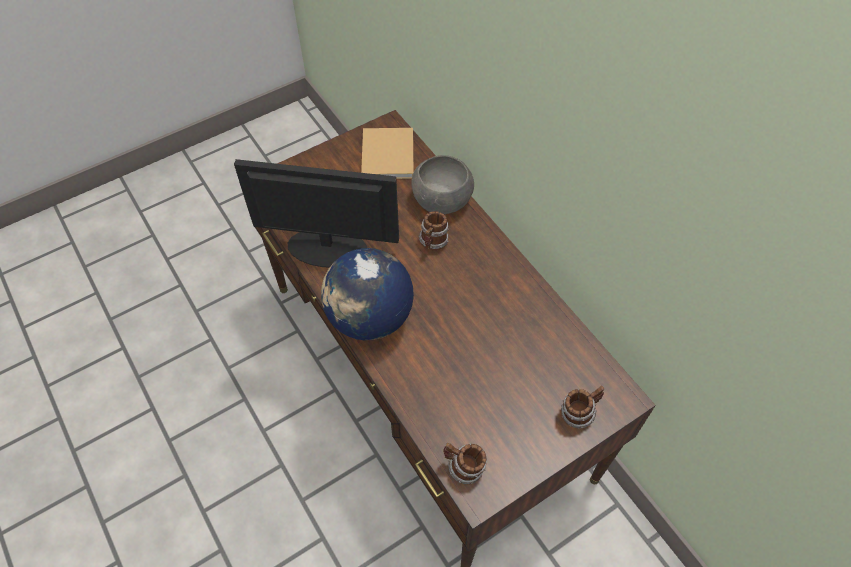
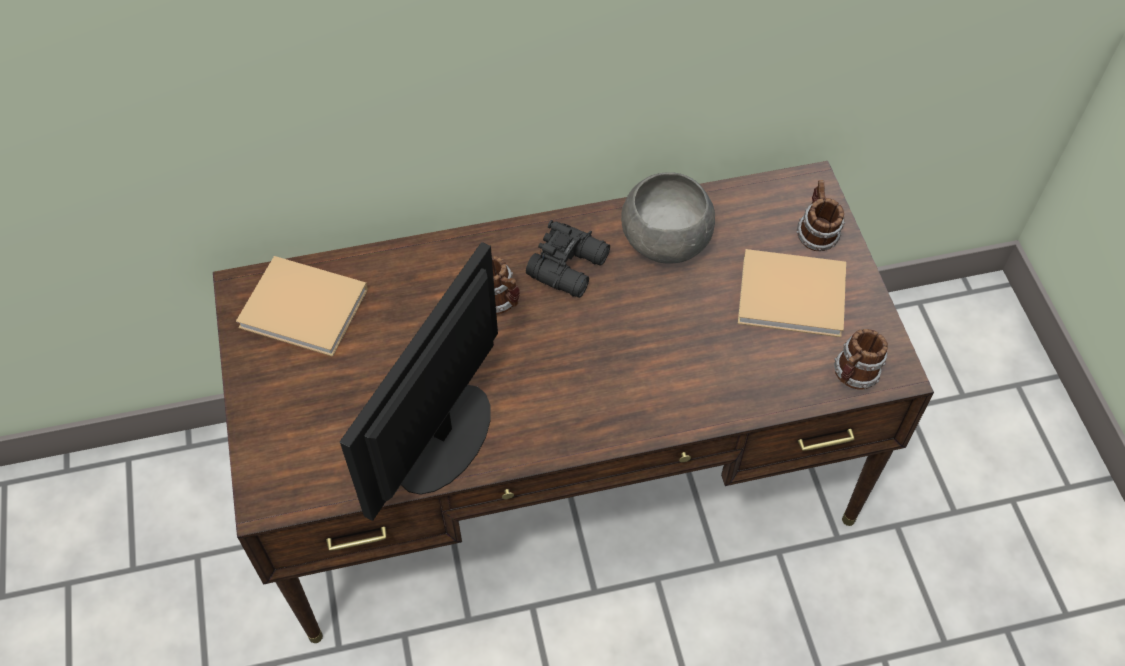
camera: 70 degrees left, 0 degrees up
(369, 318) = (593, 417): globe -> none
(442, 199) = (426, 267): grey bowl -> grey bowl (666, 239)
(477, 272) = (570, 266): none -> black binoculars
(515, 412) = (795, 296): none -> beige book

